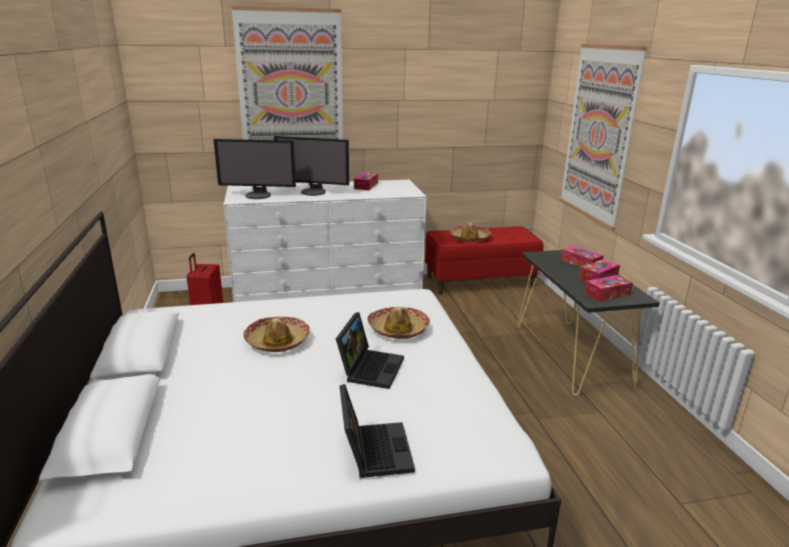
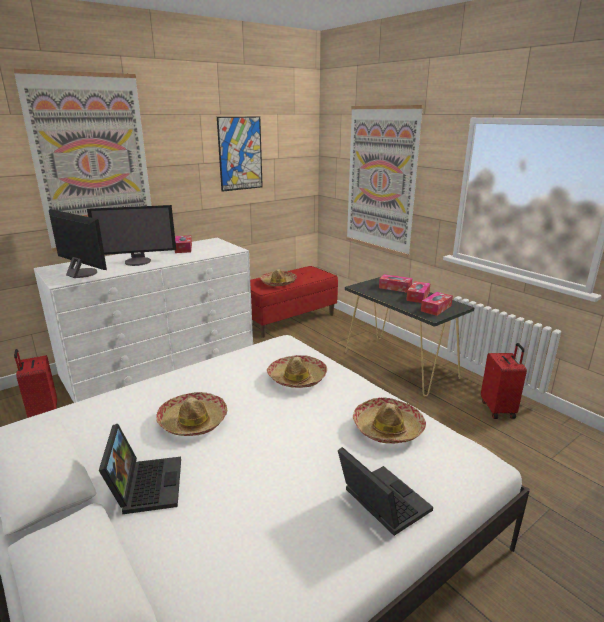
camera: 25 degrees left, 0 degrees up
(258, 195) = (82, 273): monitor -> monitor turned 120 degrees counterclockwise
(370, 367) = (306, 422): laptop -> laptop (145, 484)
(441, 394) = (388, 428): none -> hat
(447, 92) = (240, 153): none -> picture
(657, 434) = (498, 409): none -> red suitcase

